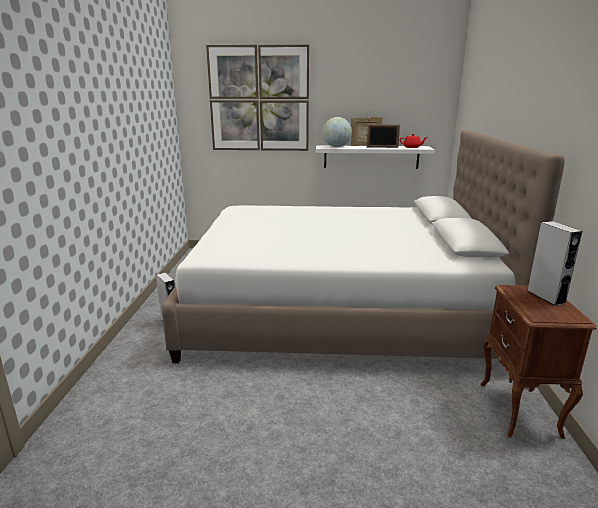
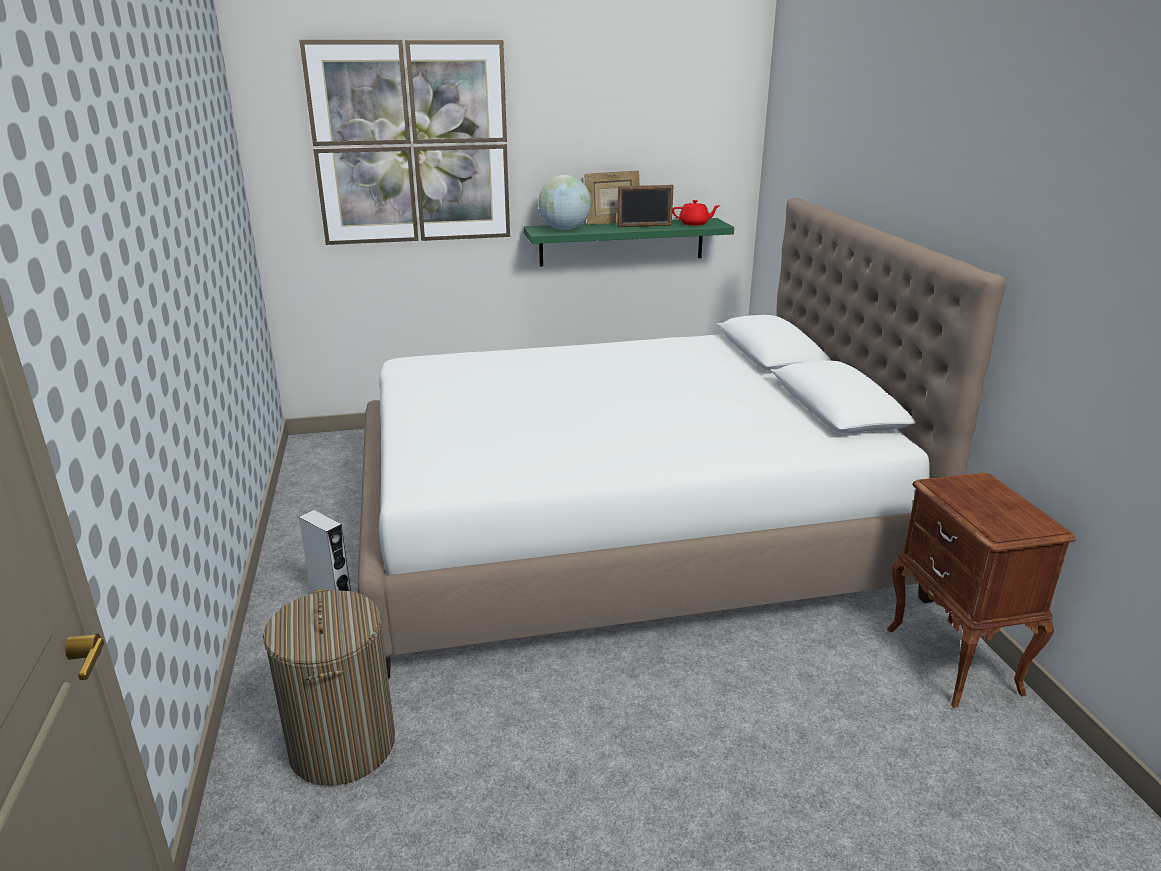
camera: 15 degrees left, 5 degrees up
(138, 391) = (342, 745): none -> laundry basket
(371, 157) = (622, 242): white shelf -> green shelf
(546, 297) = (991, 494): grey speaker -> none

